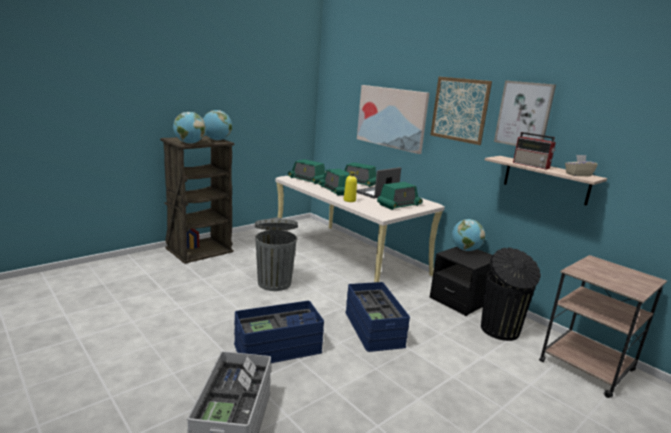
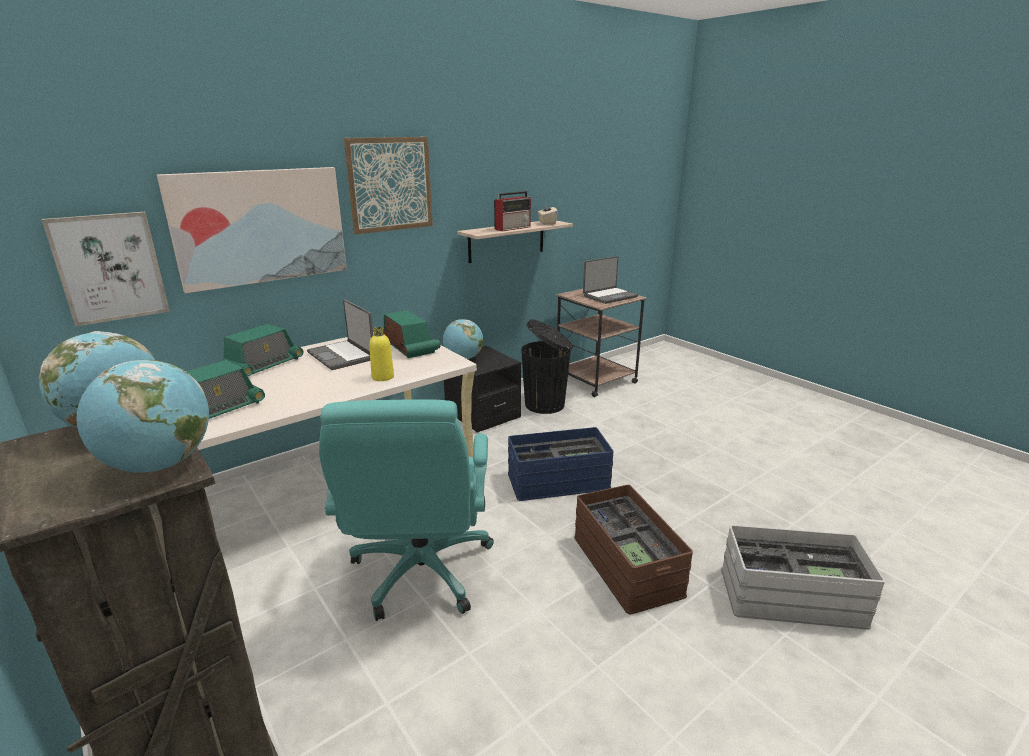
camera: 85 degrees left, 5 degrees up
(274, 282) = (419, 577): grey trash can -> turquoise office chair
(278, 347) = (625, 564): blue storage box -> brown storage box
(336, 190) = (314, 385): radio -> none
(524, 114) = (472, 174): picture -> picture (110, 268)
(615, 279) = (609, 296): none -> laptop

